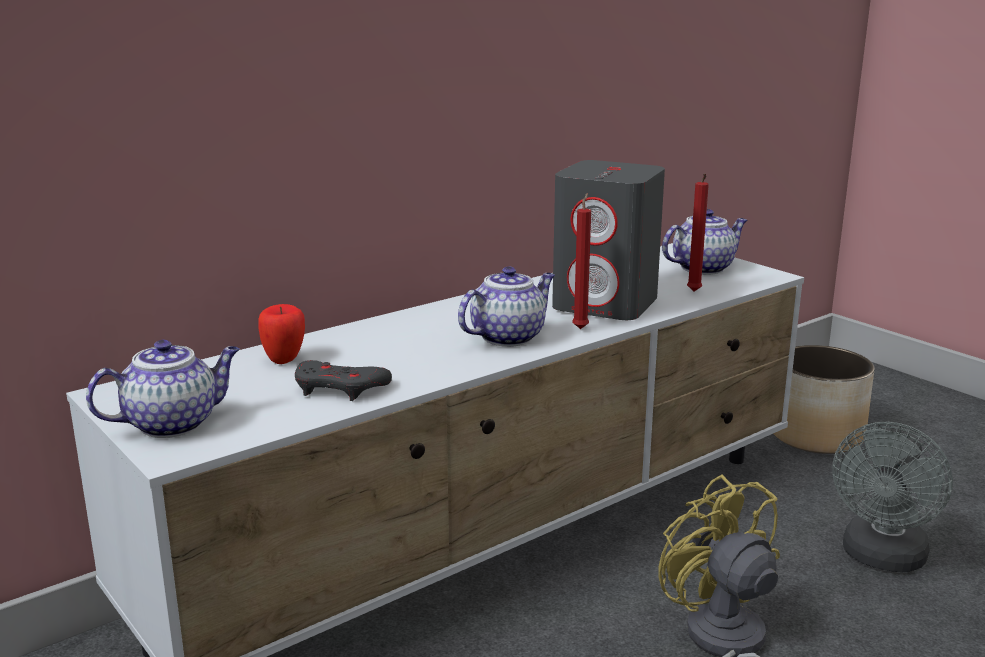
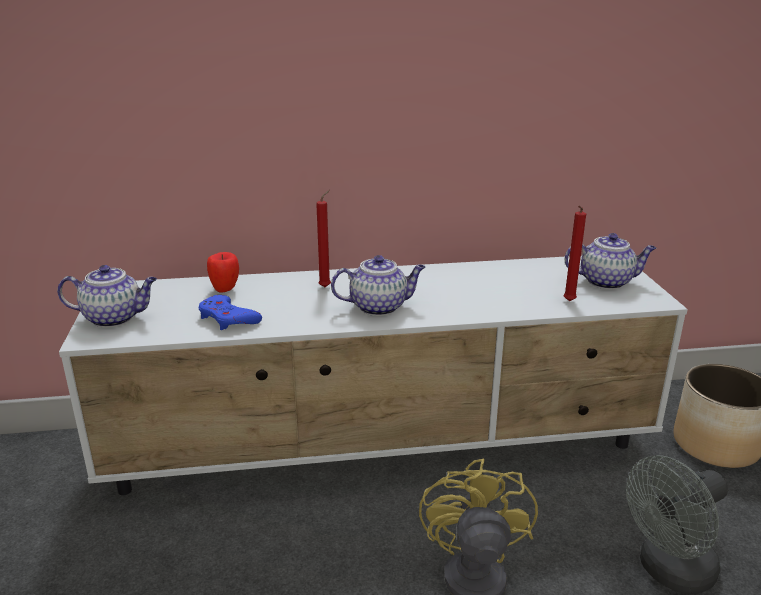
camera: 30 degrees right, 5 degrees up
(339, 388) = (228, 318): grey game controller -> blue game controller
(581, 328) = (439, 312): red candle -> red candle (326, 287)
(606, 304) = (484, 297): grey speaker -> none

